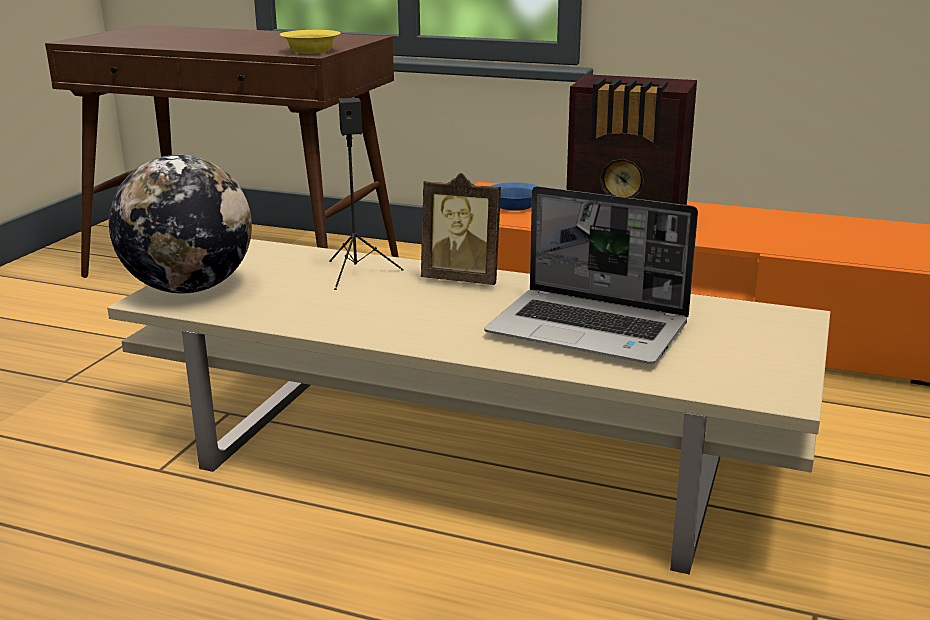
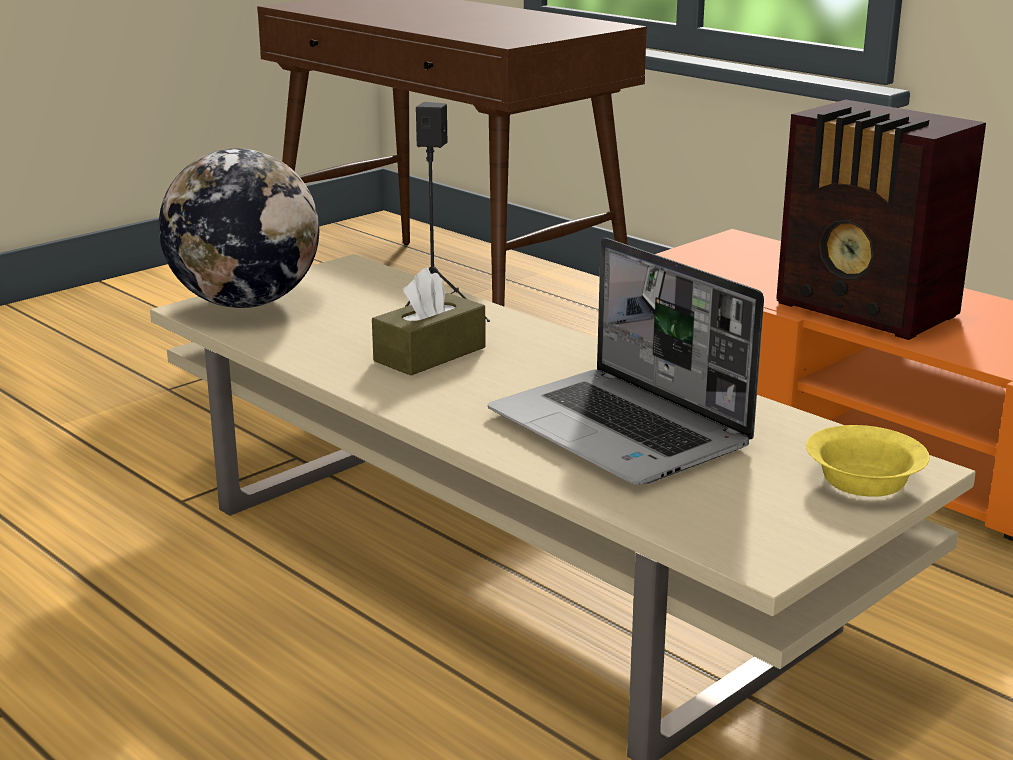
camera: 25 degrees right, 0 degrees up
(311, 51) = (511, 39): yellow bowl -> yellow bowl (864, 480)
(387, 301) = (430, 354): none -> brown tissue box
(463, 279) = (545, 344): picture frame -> none
(514, 206) = (740, 267): blue bowl -> none

